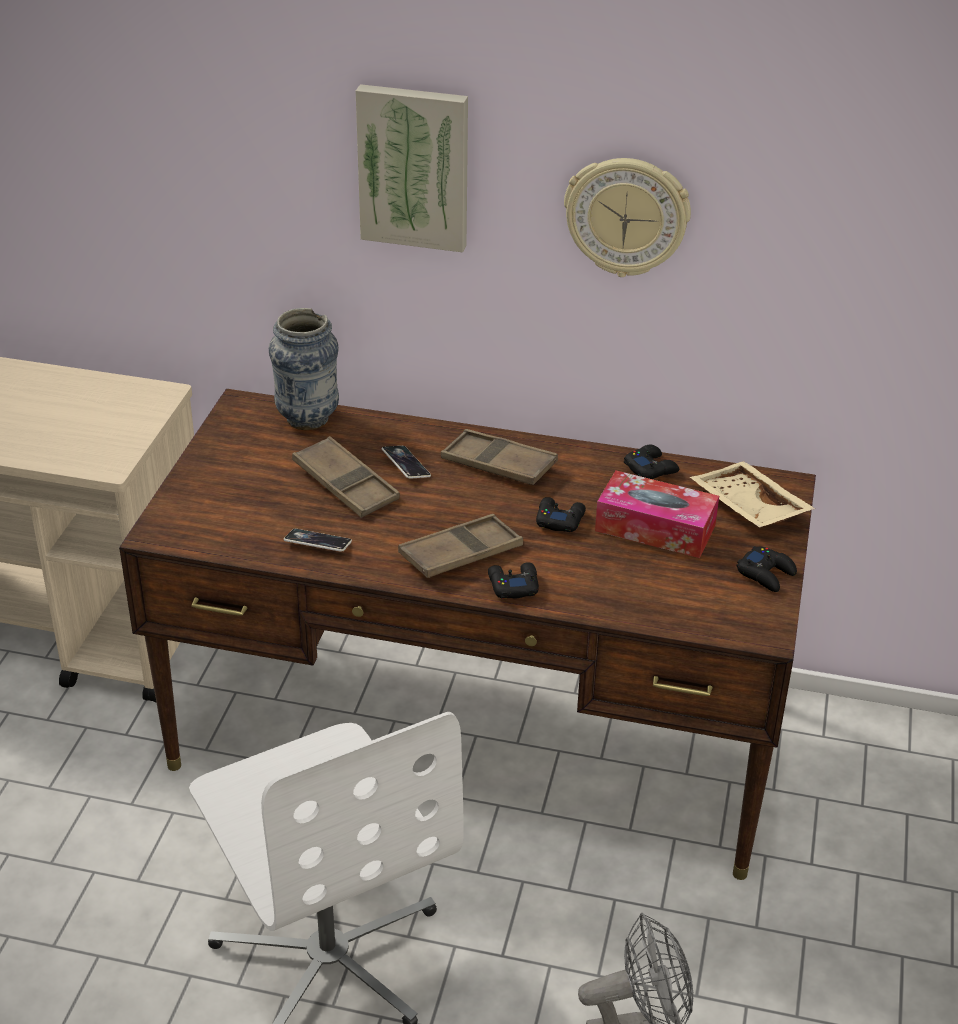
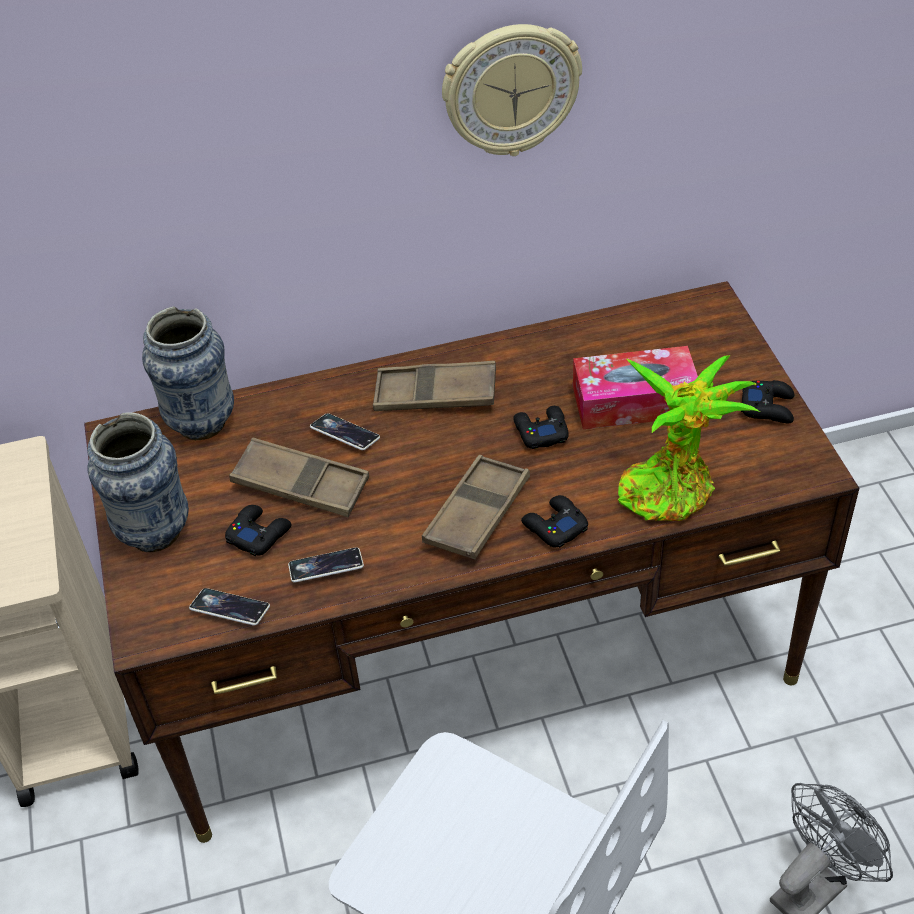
camera: 25 degrees left, 10 degrees up
(217, 474) = (154, 532): none -> vase
(228, 542) = (230, 609): none -> phone
(414, 166) = (260, 110): picture -> none
(631, 597) = (671, 488): none -> potted plant
(650, 468) = (580, 337): black game controller -> black game controller (258, 534)
(747, 508) = (697, 343): beige tray -> none

